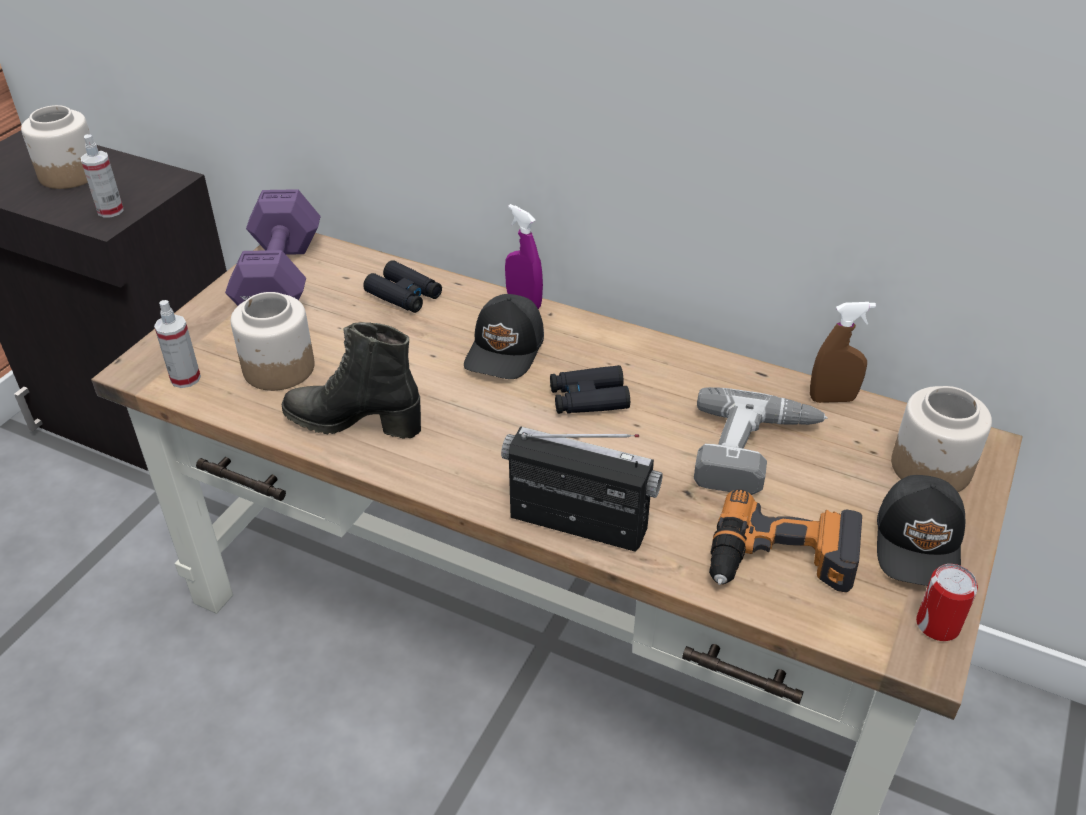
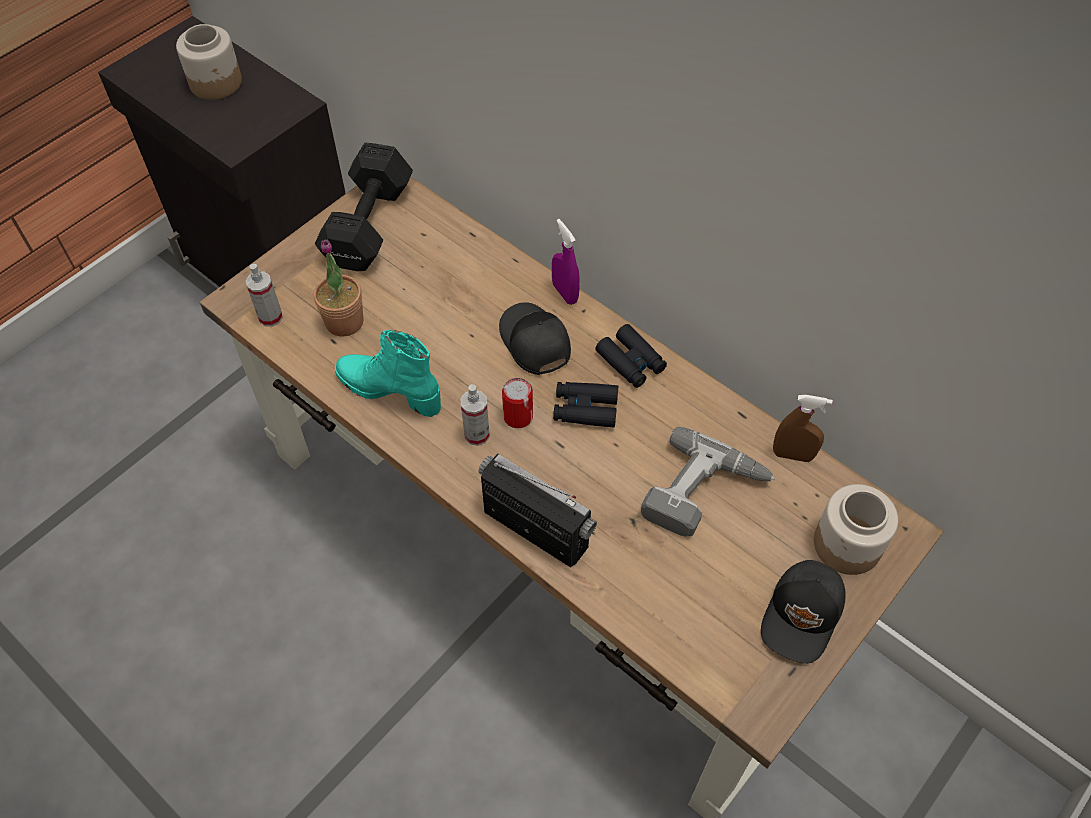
camera: 15 degrees right, 15 degrees up
(110, 210) = (241, 133): spray bottle -> spray bottle (477, 434)
(278, 368) = (344, 322): jar -> potted plant
(282, 277) = (370, 223): purple dumbbell -> black dumbbell
(354, 422) = (390, 390): black boot -> turquoise boot
(404, 295) = (466, 264): black binoculars -> black binoculars (631, 361)
(506, 350) = (533, 343): black cap -> black cap turned 120 degrees clockwise
(781, 561) = (683, 603): power drill -> none
(937, 625) = (783, 691): can -> can (518, 416)

